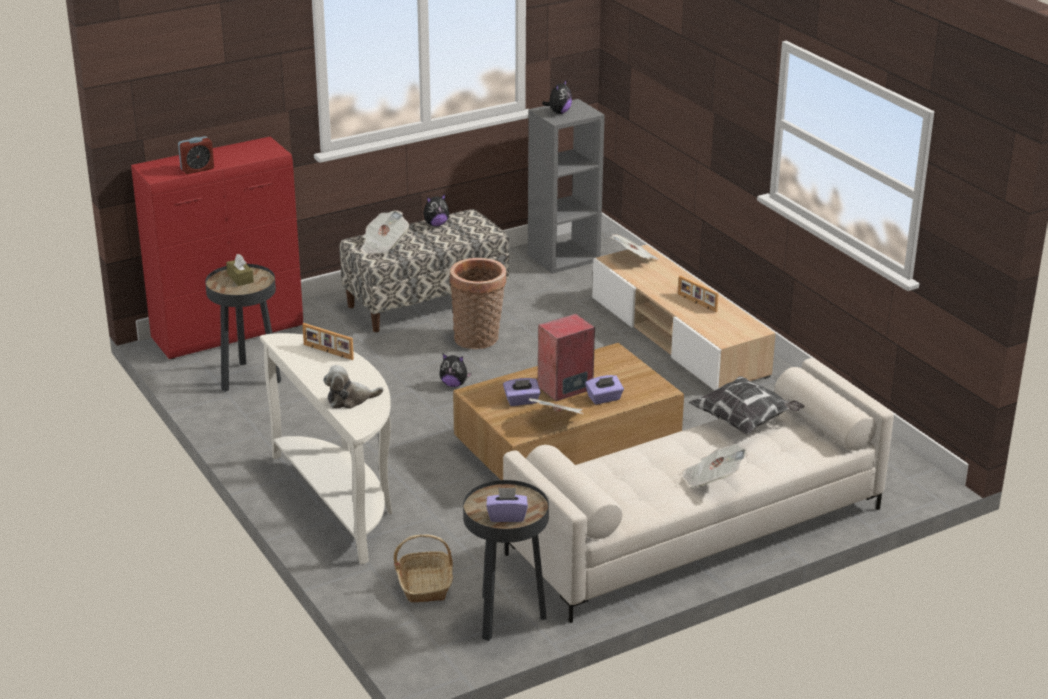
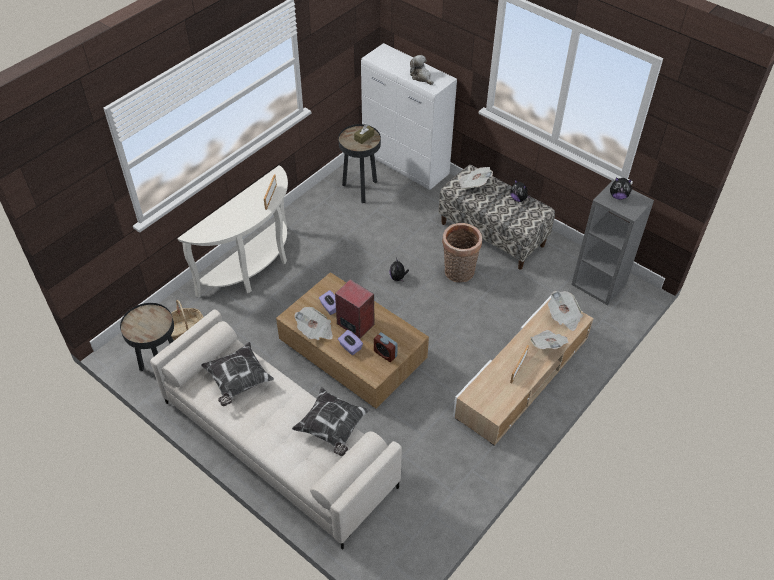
camera: 70 degrees right, 20 degrees up
(197, 169) = (391, 67): alarm clock -> alarm clock (385, 354)
(229, 333) = (406, 165): red cabinet -> white cabinet
(350, 399) = (220, 222): plush toy -> plush toy (421, 77)
(507, 516) = (137, 327): purple tissue box -> none
(629, 479) = (238, 381): none -> pillow
(712, 480) = (249, 424): newspaper -> newspaper (547, 345)

